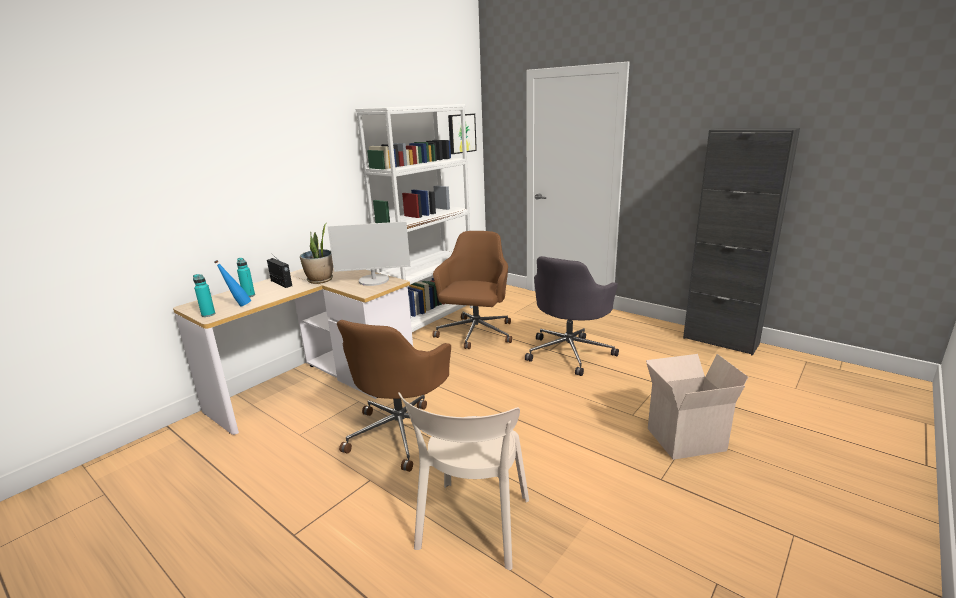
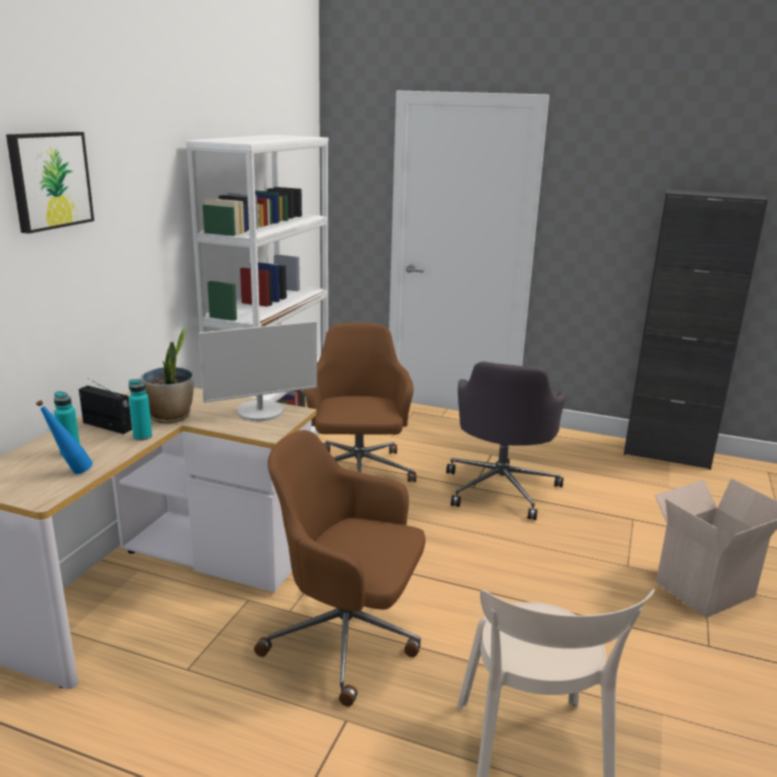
camera: 20 degrees left, 0 degrees up
(208, 314) = (30, 494): turquoise bottle -> turquoise bottle (142, 437)
(402, 432) = (347, 638): brown office chair -> brown office chair turned 105 degrees clockwise
(461, 133) = (299, 176): picture -> picture (49, 180)

